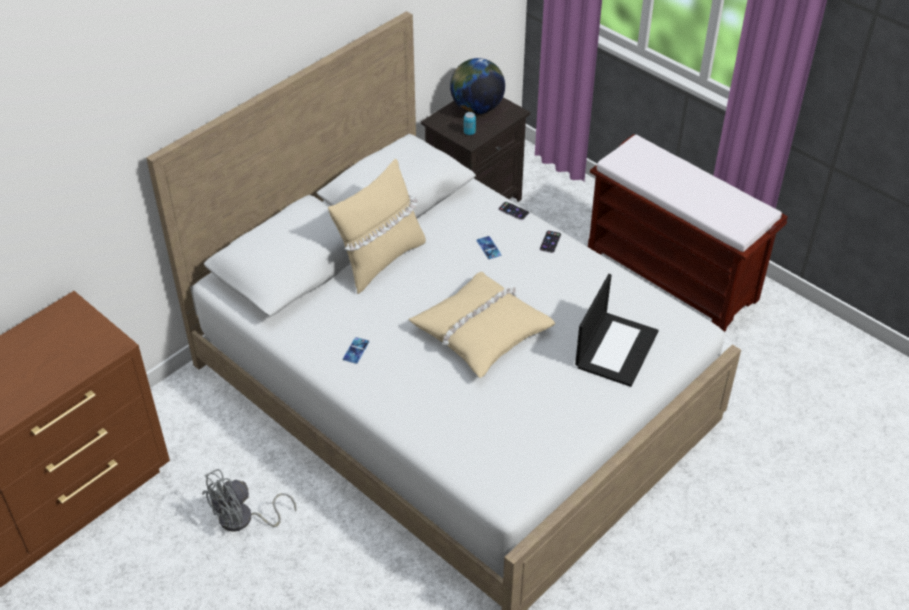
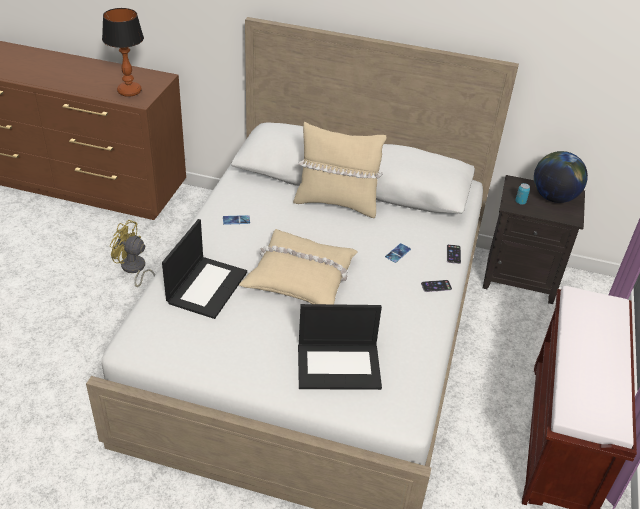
camera: 60 degrees right, 5 degrees down
(79, 348) = (129, 91): none -> table lamp
(243, 520) = (134, 269): grey fan -> yellow fan
(452, 409) = (207, 286): none -> laptop

